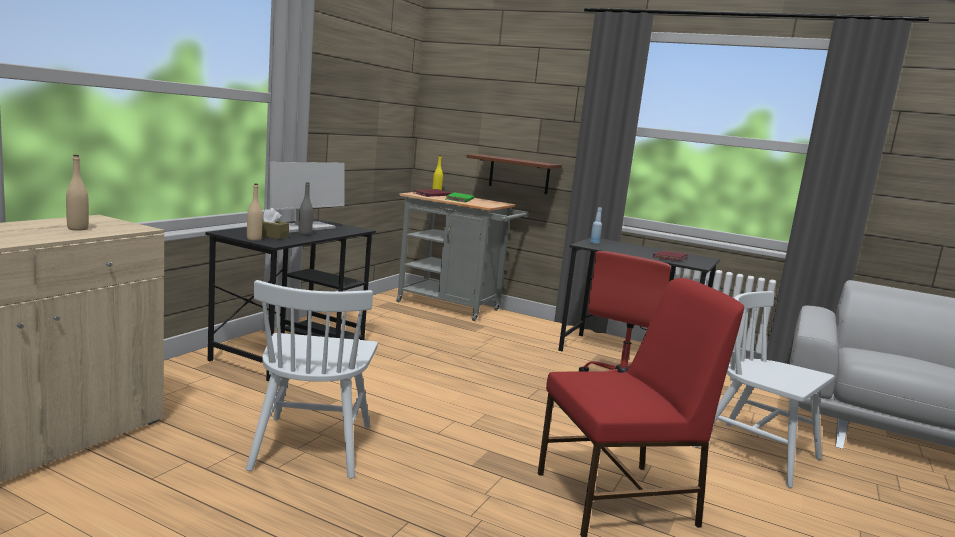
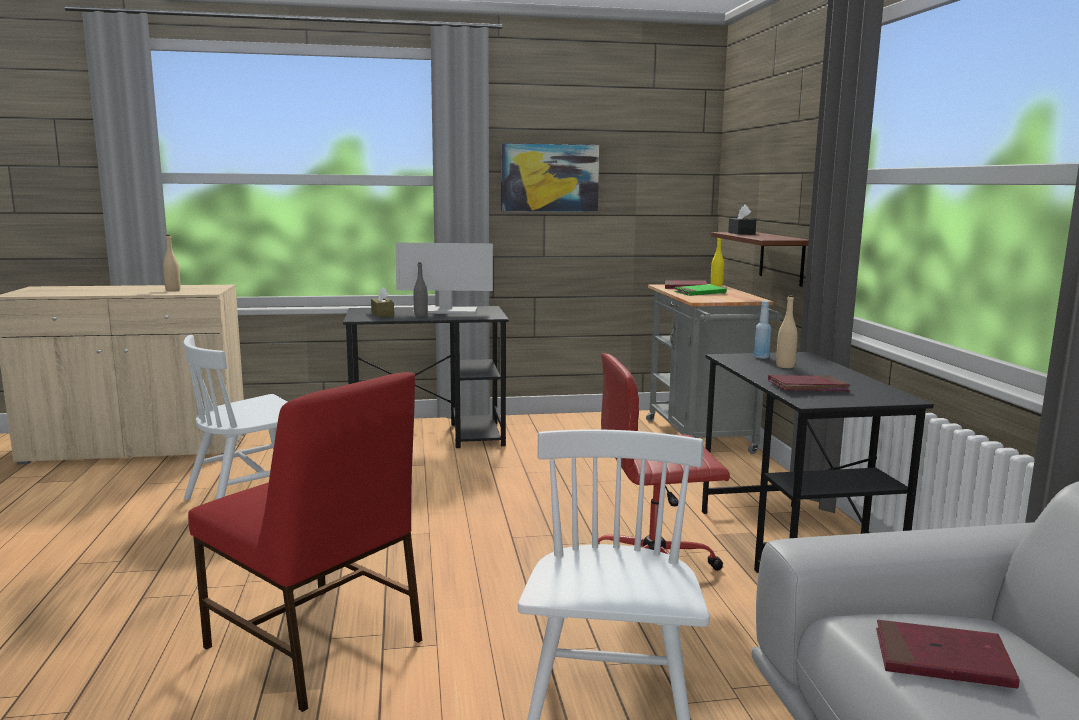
camera: 55 degrees right, 0 degrees up
(254, 239) = (357, 315): beige bottle -> beige bottle (785, 366)
(334, 100) = (549, 178): none -> picture
(492, 156) = (741, 233): none -> black tissue box
(901, 360) = (942, 660): none -> red book

